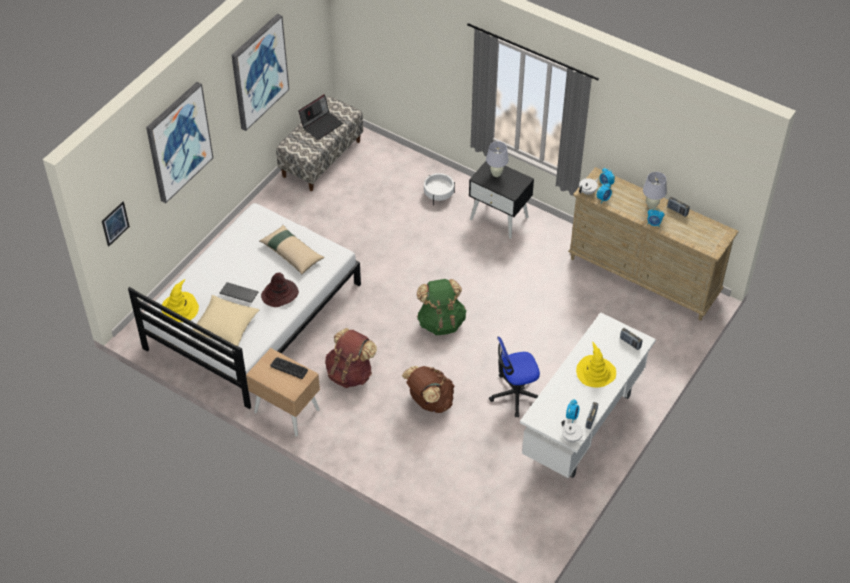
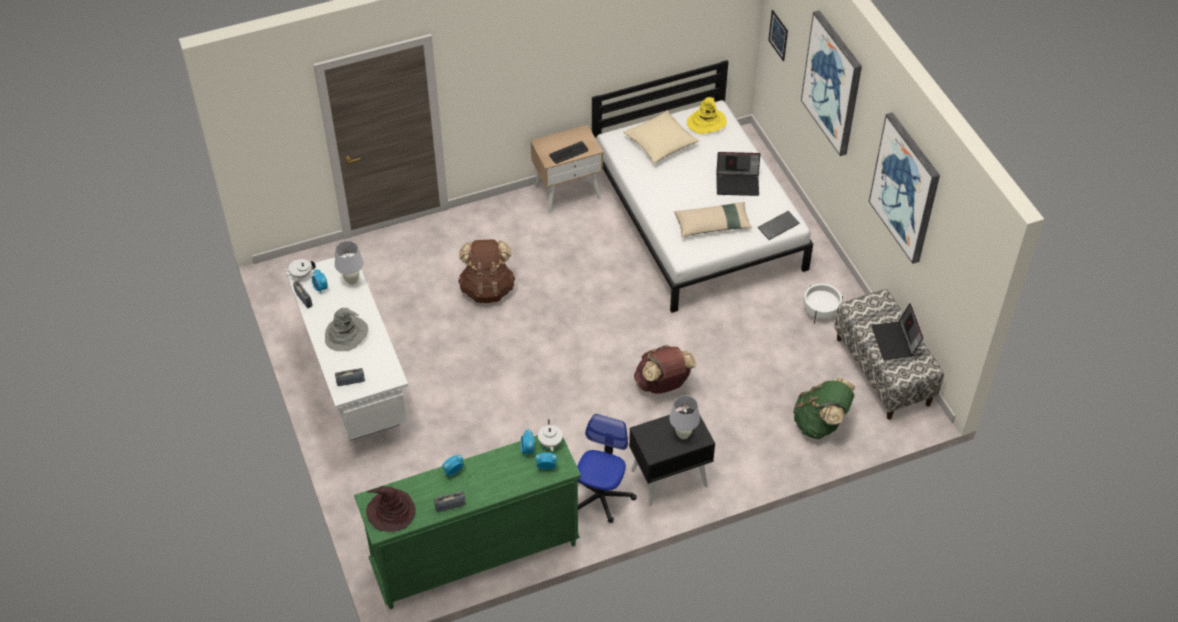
camera: 125 degrees right, 0 degrees up
(236, 259) = (738, 183): none -> laptop
(238, 293) = (692, 165): keyboard -> keyboard (778, 225)
(280, 294) = (667, 193): brown hat -> brown hat (391, 511)
(350, 373) = (569, 252): brown backpack -> brown backpack (662, 384)
(439, 194) = (748, 444): white planter -> white planter (821, 309)
(441, 322) = (570, 347): green backpack -> green backpack (820, 424)
(515, 394) = (436, 354): office chair -> office chair (601, 496)
(595, 372) = (346, 334): yellow hat -> grey hat
(644, 277) = (474, 556): beige dresser -> green dresser
(652, 206) = (478, 488): white table lamp -> white table lamp (351, 280)

